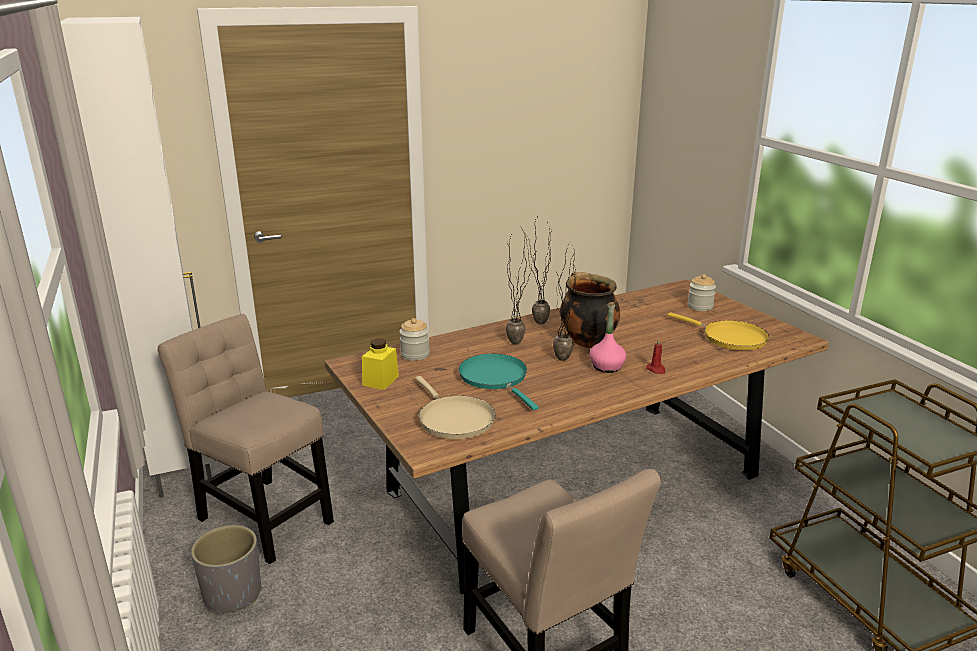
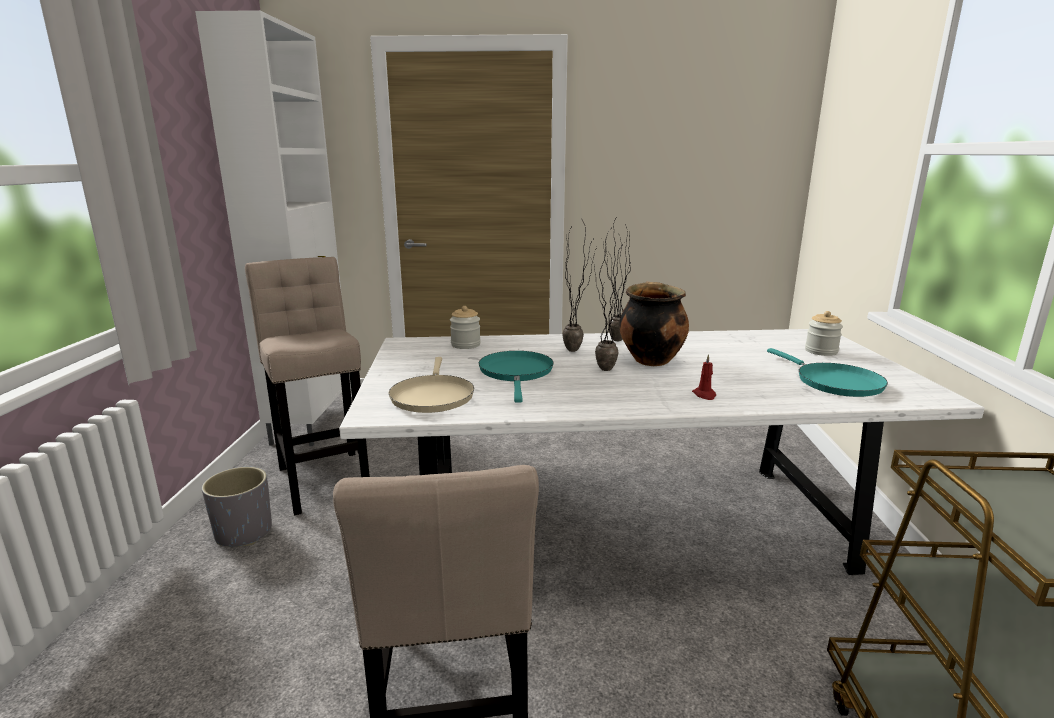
camera: 25 degrees right, 5 degrees down
(262, 516) = (324, 478): beige chair -> beige stool
(380, 380) = (409, 357): yellow jar -> none
(576, 484) = (627, 524): brown dining table -> white dining table
(606, 367) = (647, 383): pink bottle -> none
(730, 338) = (834, 382): yellow frying pan -> turquoise frying pan

